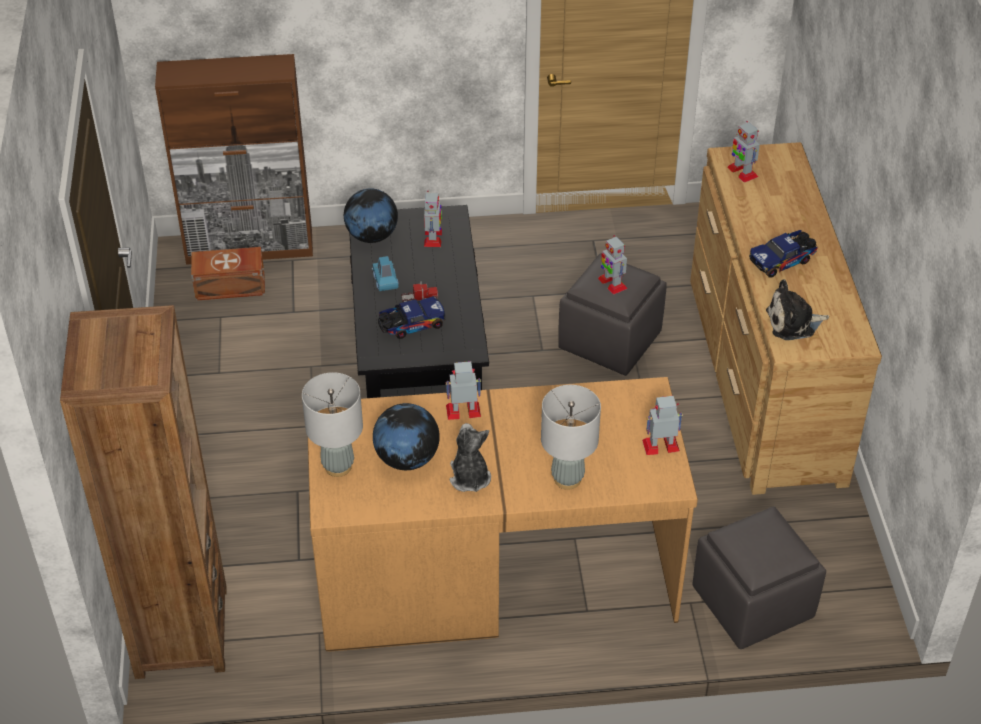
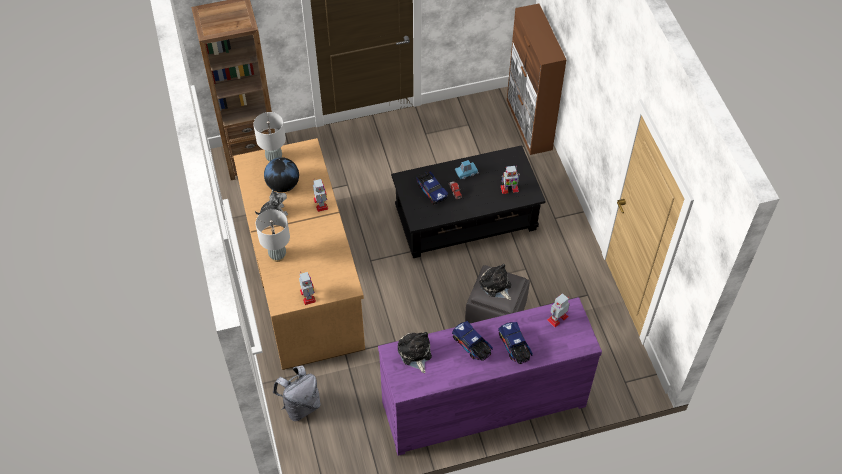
camera: 80 degrees right, 10 degrees up
(231, 286) = (493, 123): brown storage box -> none
(371, 236) = (503, 159): globe -> none
(612, 283) = (496, 286): toy robot -> plush toy
(751, 602) = (300, 405): grey ottoman -> grey backpack
(764, 377) = (483, 403): brown dresser -> purple dresser
(788, 219) = (515, 347): none -> toy truck

